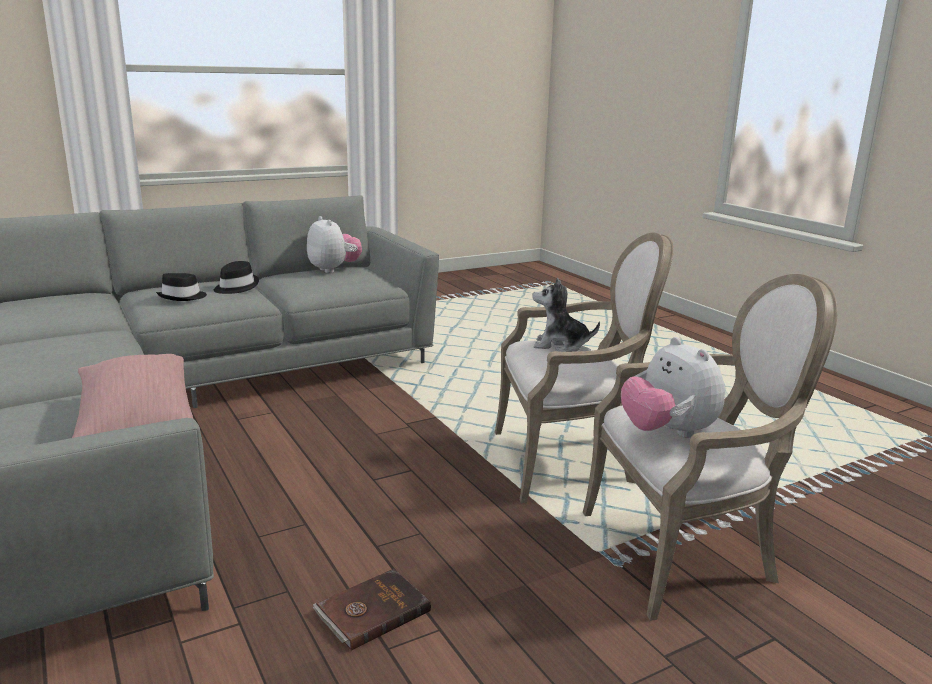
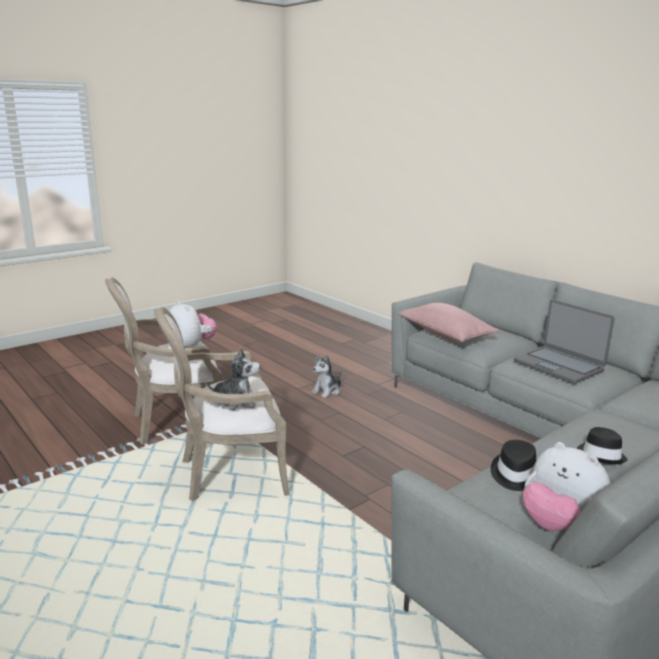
camera: 170 degrees right, 0 degrees up
(79, 351) = (558, 366): none -> laptop
(183, 297) = (615, 429): black hat -> black hat (515, 474)
(371, 611) = (327, 391): brown book -> plush toy

